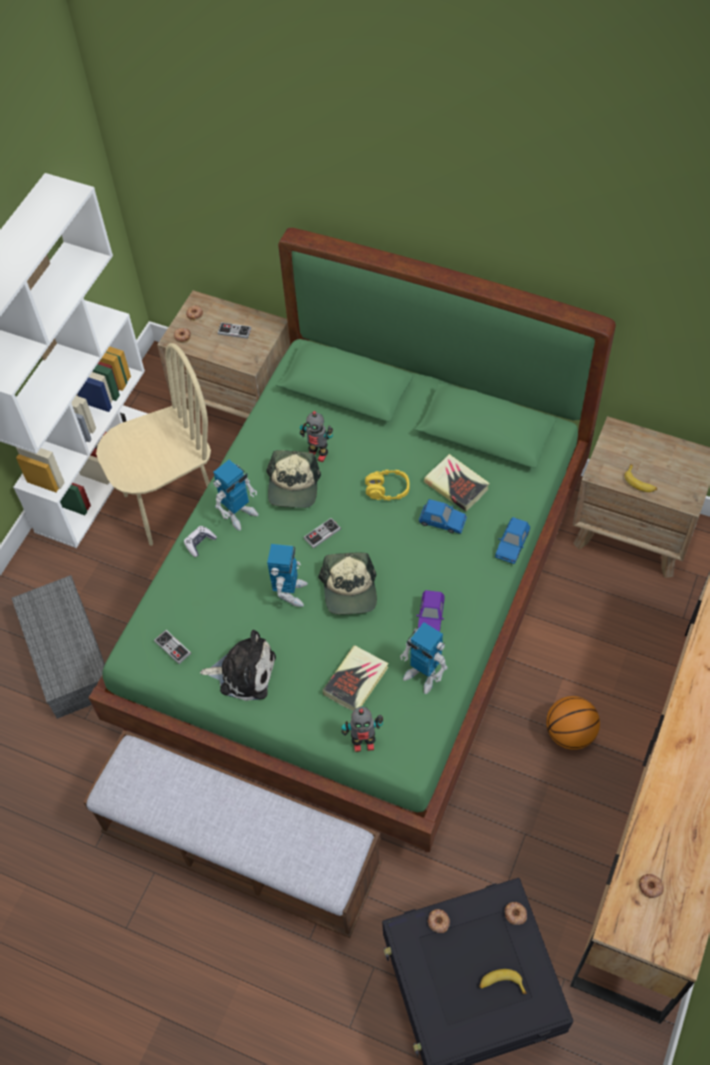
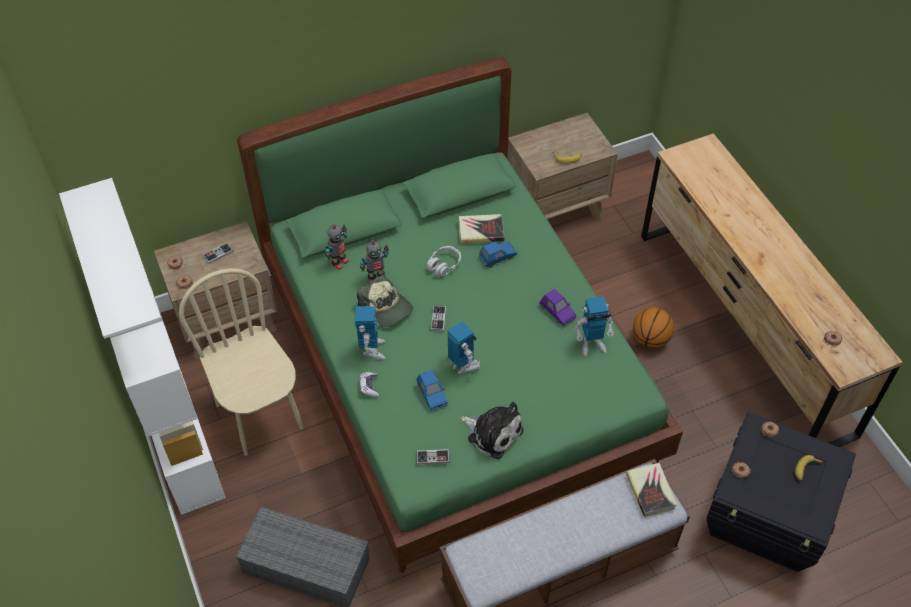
camera: 50 degrees left, 5 degrees down
(171, 504) = (260, 416): beige chair -> beige chair turned 45 degrees counterclockwise
(243, 672) = (492, 433): plush toy -> plush toy turned 75 degrees clockwise
(349, 590) = (495, 335): cap -> none
(356, 681) = (561, 379): book -> book (650, 491)
(363, 743) = (607, 407): toy robot -> toy robot (339, 262)
(387, 489) = (444, 265): yellow headphones -> grey headphones
(512, 544) = (550, 238): blue toy car -> blue toy car (432, 394)

